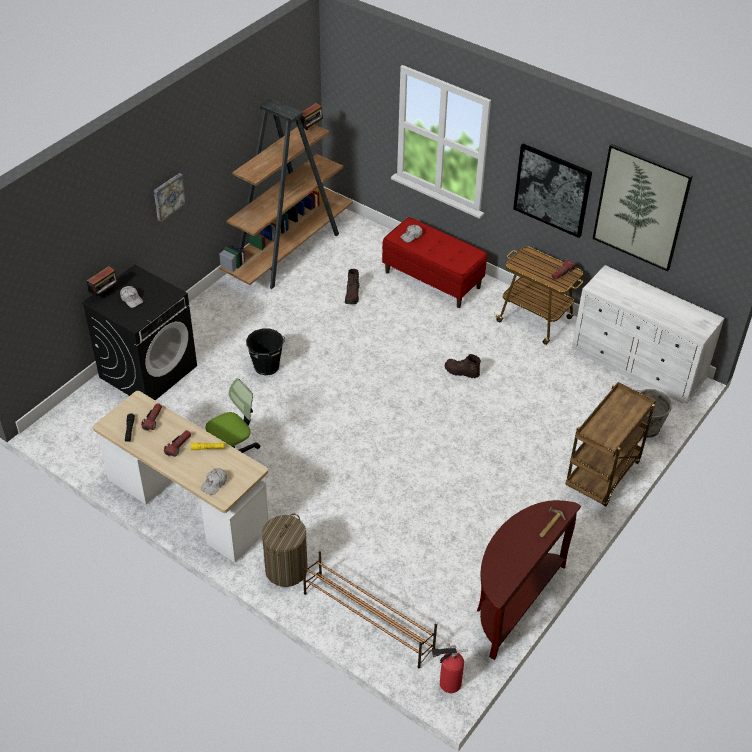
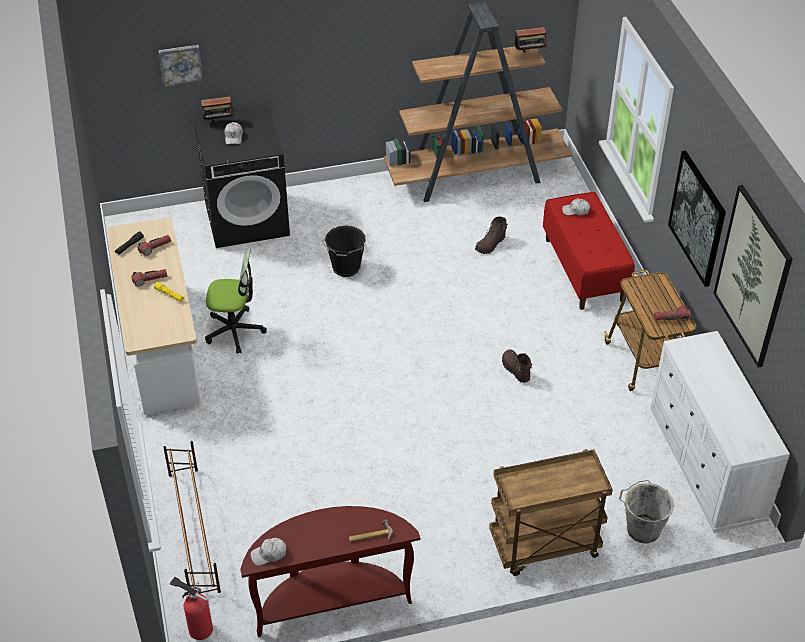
camera: 40 degrees right, 0 degrees up
(168, 196) = (327, 56): picture -> picture (180, 64)
(214, 484) = (142, 326): white cap -> white cap (269, 554)
(286, 569) = (177, 446): laundry basket -> none

